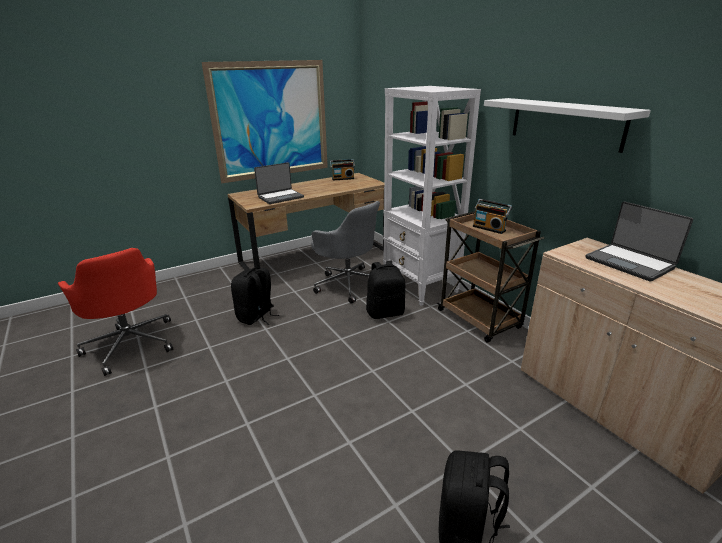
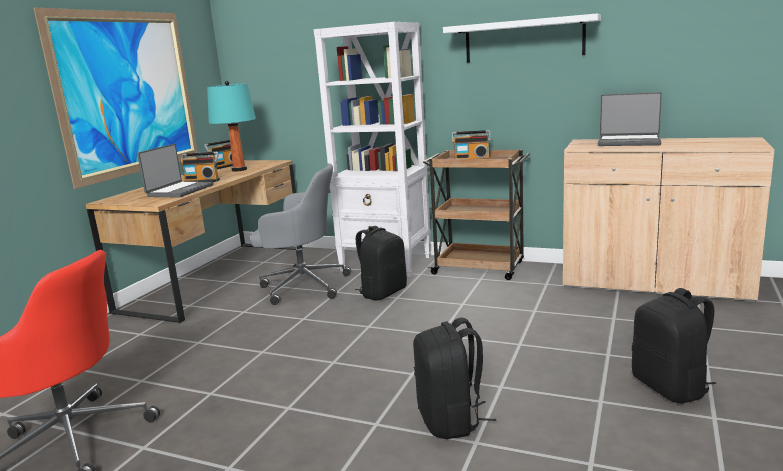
camera: 35 degrees left, 10 degrees down
(256, 316) = (230, 347): black backpack -> black backpack (451, 421)
(306, 191) = (202, 181): none -> radio
(343, 185) = (239, 170): none -> turquoise table lamp

